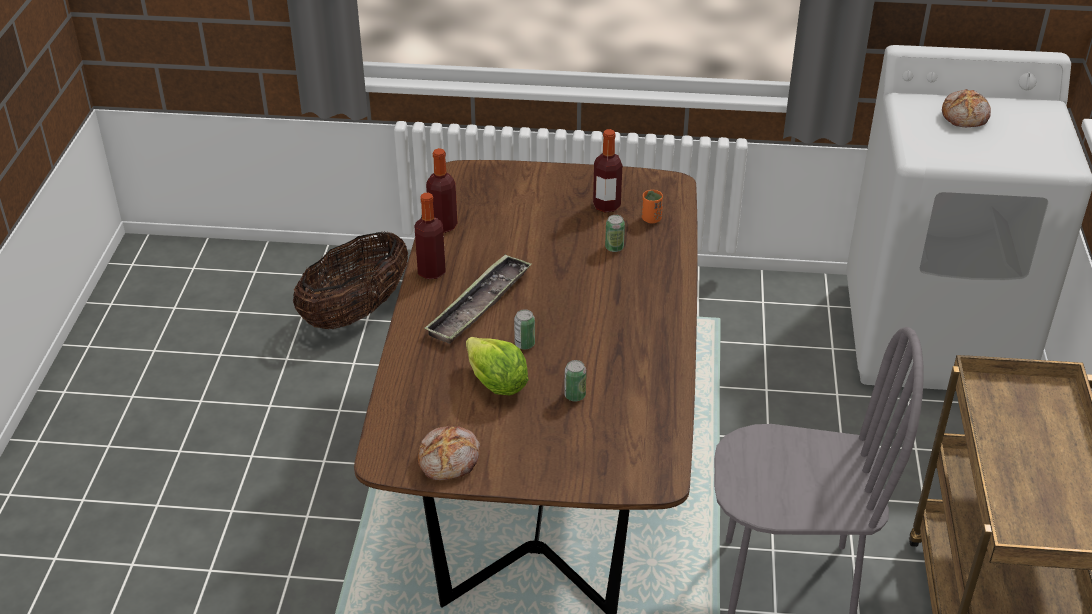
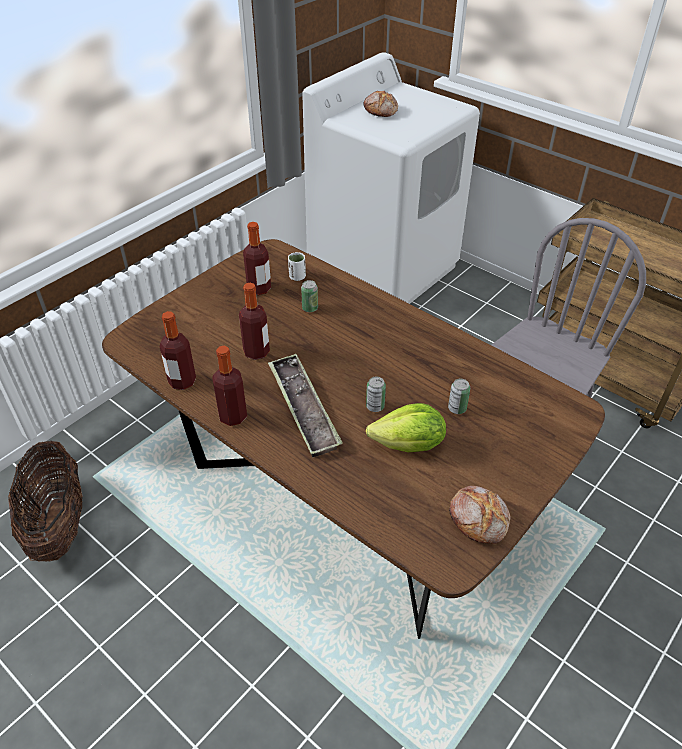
camera: 55 degrees left, 5 degrees up
(520, 246) = (256, 352): none -> bottle
(651, 219) = (297, 277): orange cup -> white cup

